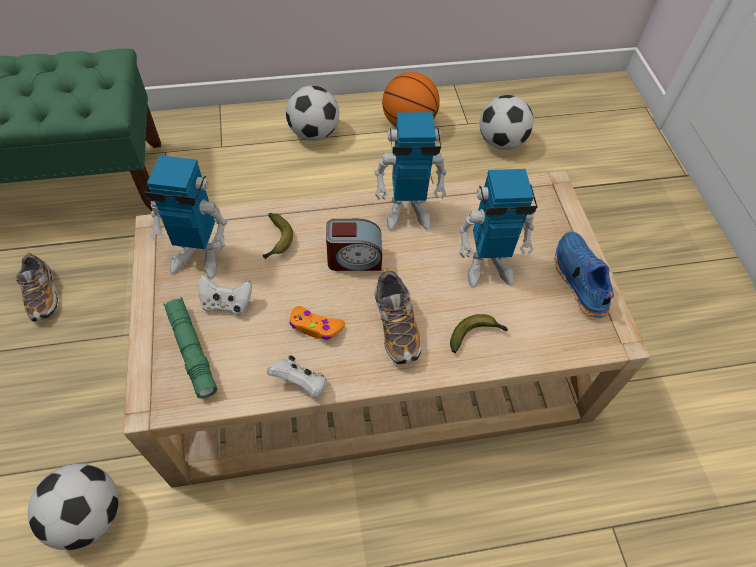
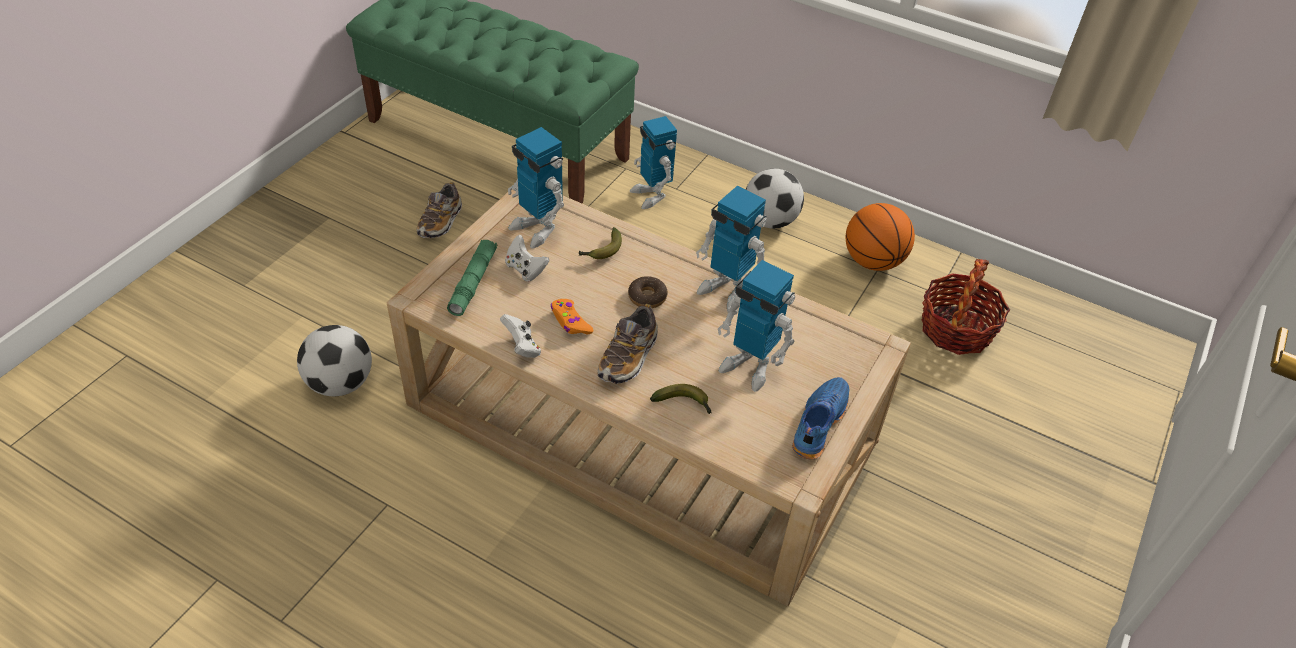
camera: 40 degrees right, 10 degrees down
(207, 163) = (651, 195): none -> toy robot
(354, 259) = (647, 297): alarm clock -> donut
(501, 142) = (956, 329): football -> basket

